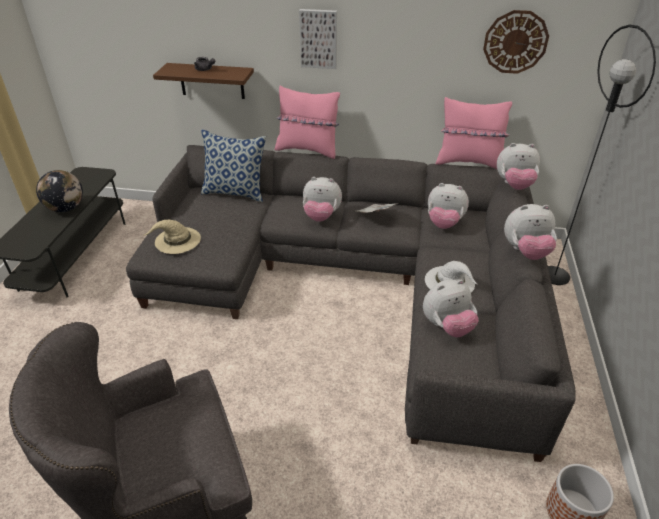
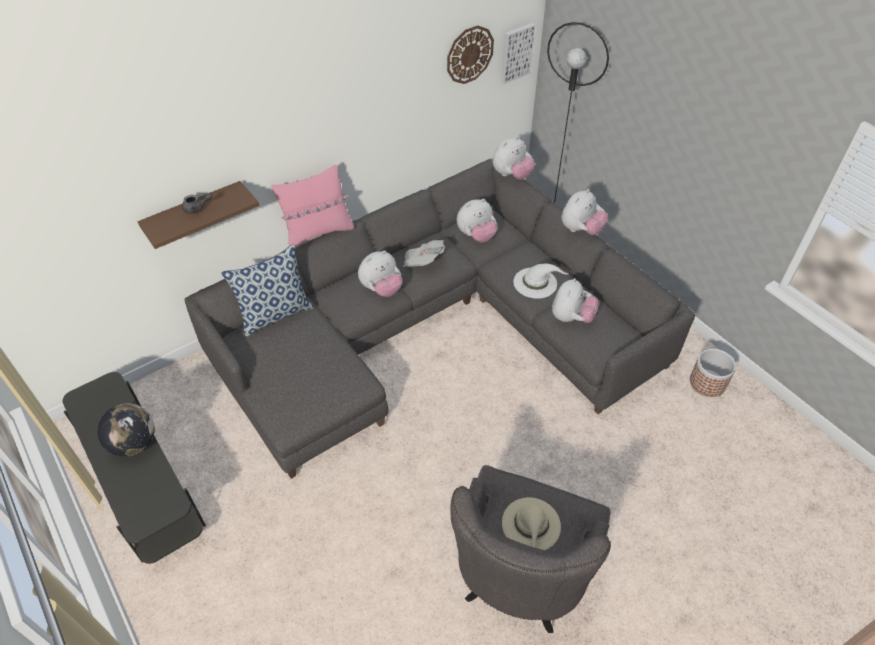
camera: 45 degrees left, 10 degrees up
(177, 240) = (296, 394): beige hat -> beige hat (531, 525)
(319, 38) = (303, 123): picture -> picture (516, 52)
(469, 162) = (457, 171): pink pillow -> none

